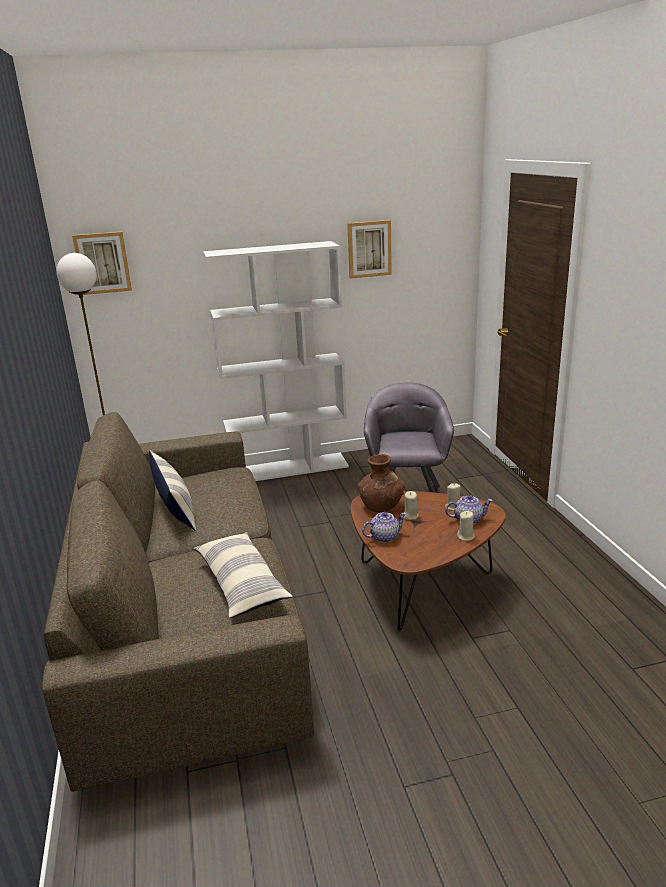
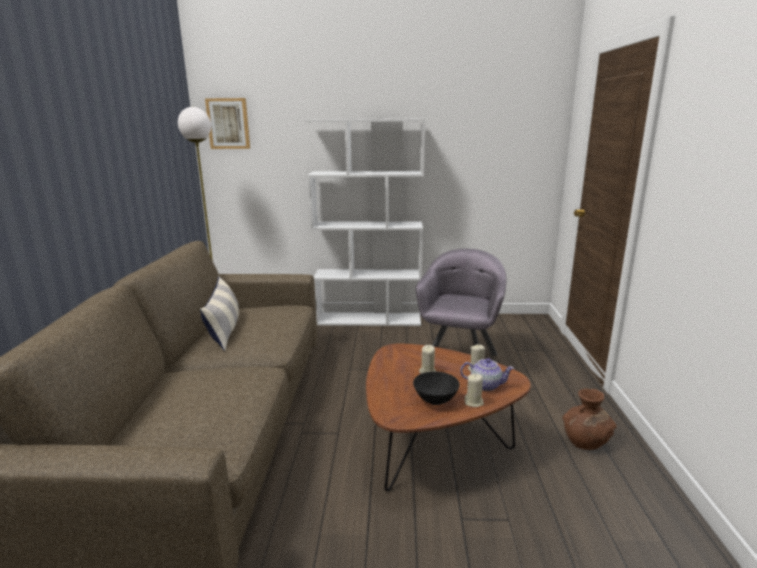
camera: 15 degrees right, 5 degrees down
(241, 584) = (217, 406): pillow -> none
(369, 249) = (459, 129): picture -> none
(381, 506) = (404, 357): brown vase -> brown vase (585, 442)
(384, 537) = (388, 387): teapot -> none
(432, 542) = (435, 401): none -> black bowl

